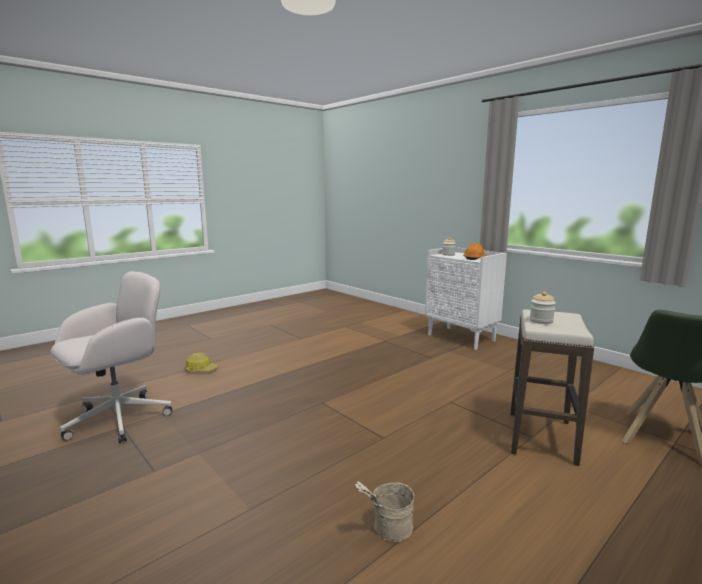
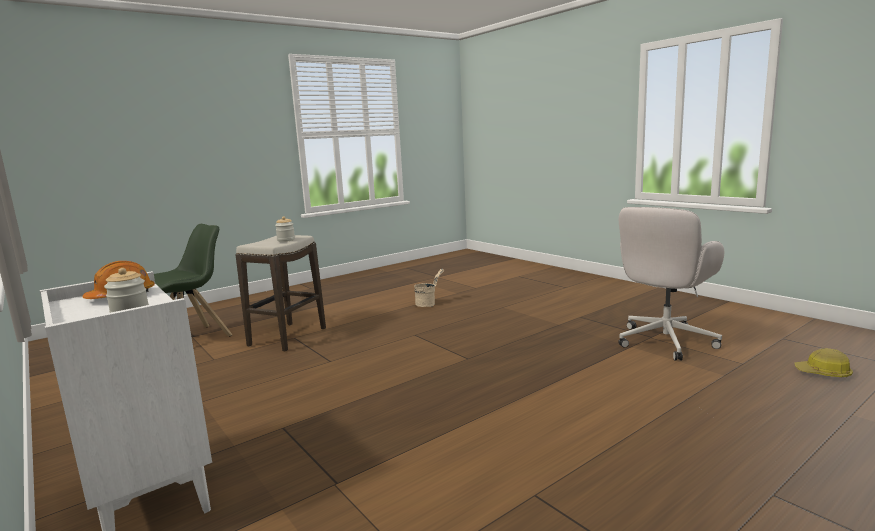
camera: 175 degrees left, 0 degrees up
(201, 369) = (665, 400): hard hat -> hard hat (823, 373)

